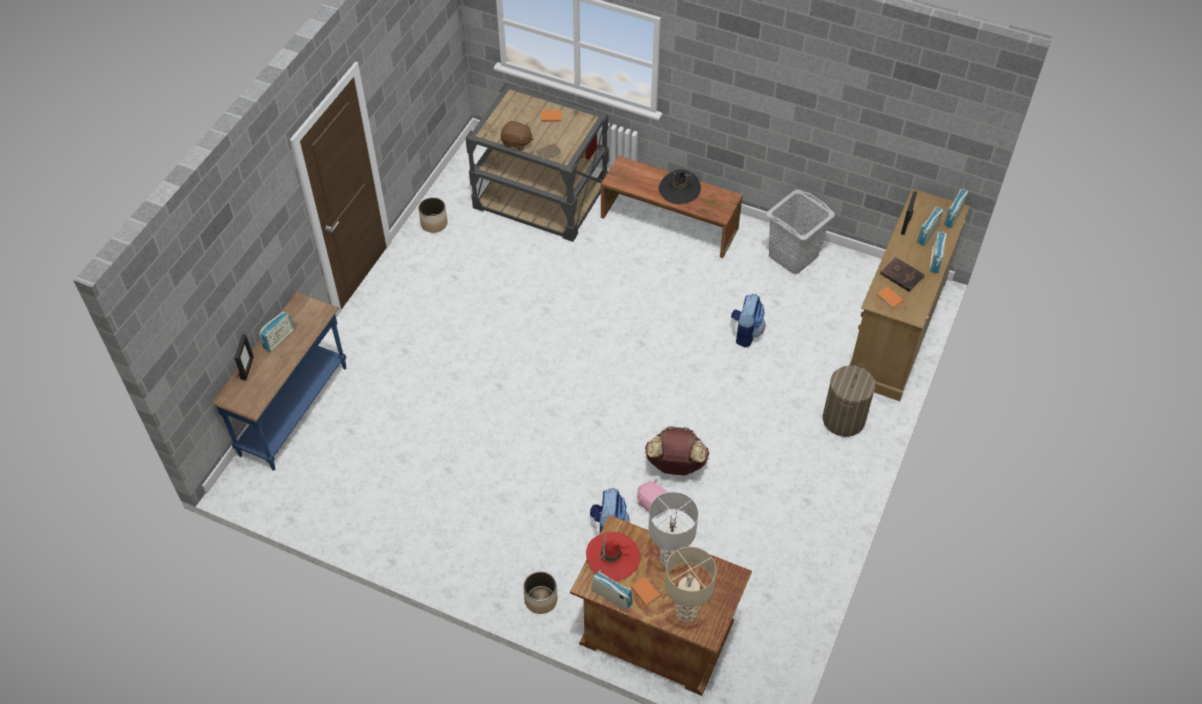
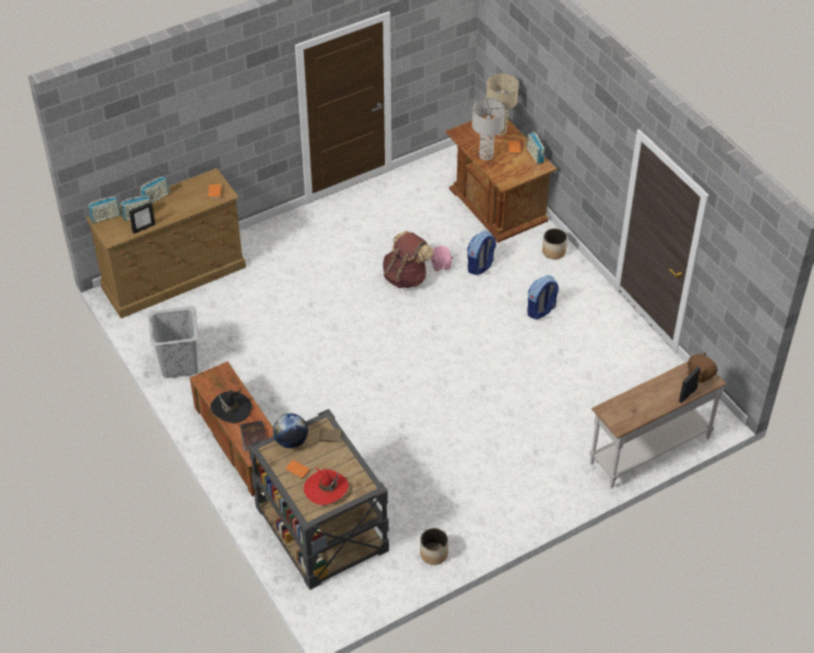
camera: 145 degrees left, 5 degrees down
(279, 339) = (652, 405): radio -> none
(295, 411) = (649, 449): blue console table -> white console table
(516, 143) = (348, 461): brown plush toy -> brown plush toy (700, 374)
(576, 133) = (291, 441): none -> globe
(613, 557) = (518, 171): red hat -> red hat (326, 488)
(745, 333) = (274, 330): backpack -> backpack (541, 310)
(843, 419) = (272, 247): laundry basket -> none
(901, 275) = (188, 201): brown book -> brown book (253, 437)

